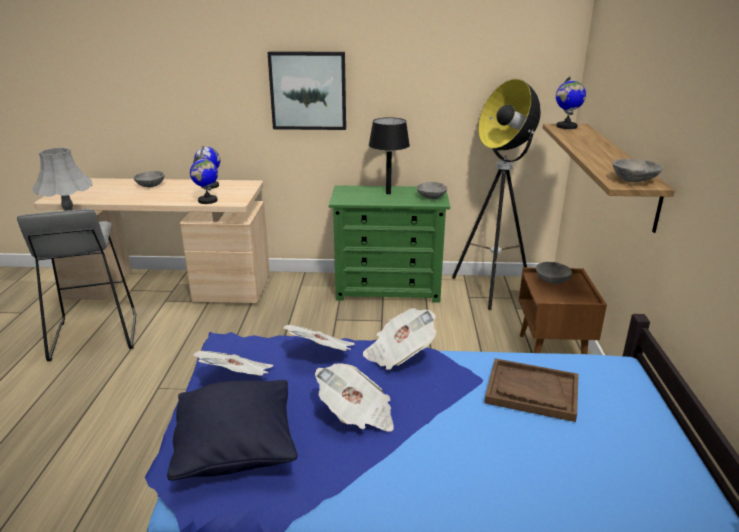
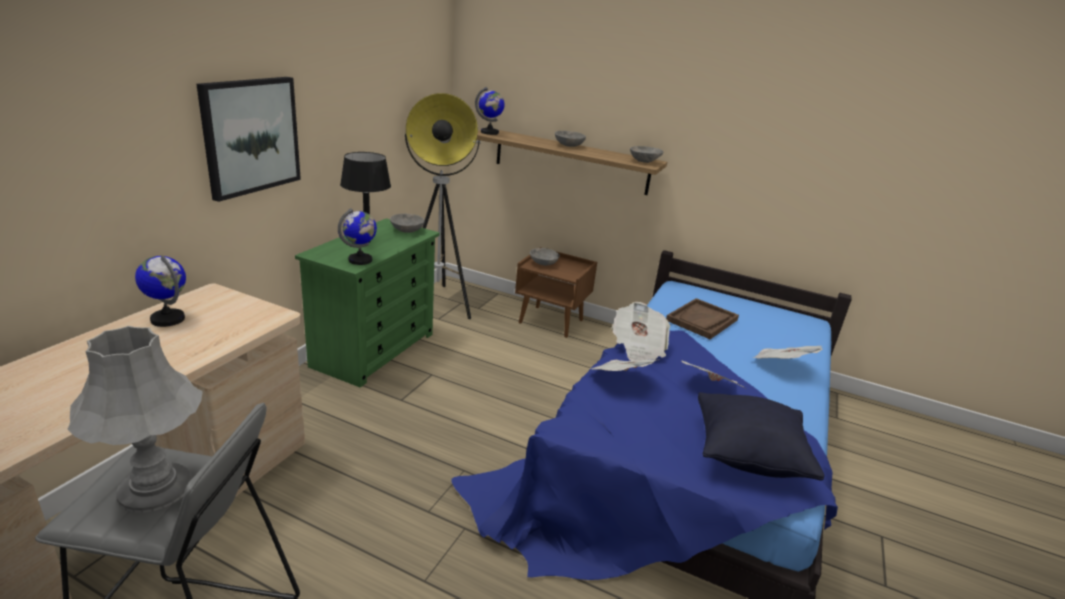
camera: 70 degrees left, 0 degrees up
(151, 185) = (62, 365): grey bowl -> grey bowl (568, 145)
(207, 201) = (236, 333): globe -> globe (360, 260)
(238, 379) = (644, 432): newspaper -> newspaper (781, 366)

